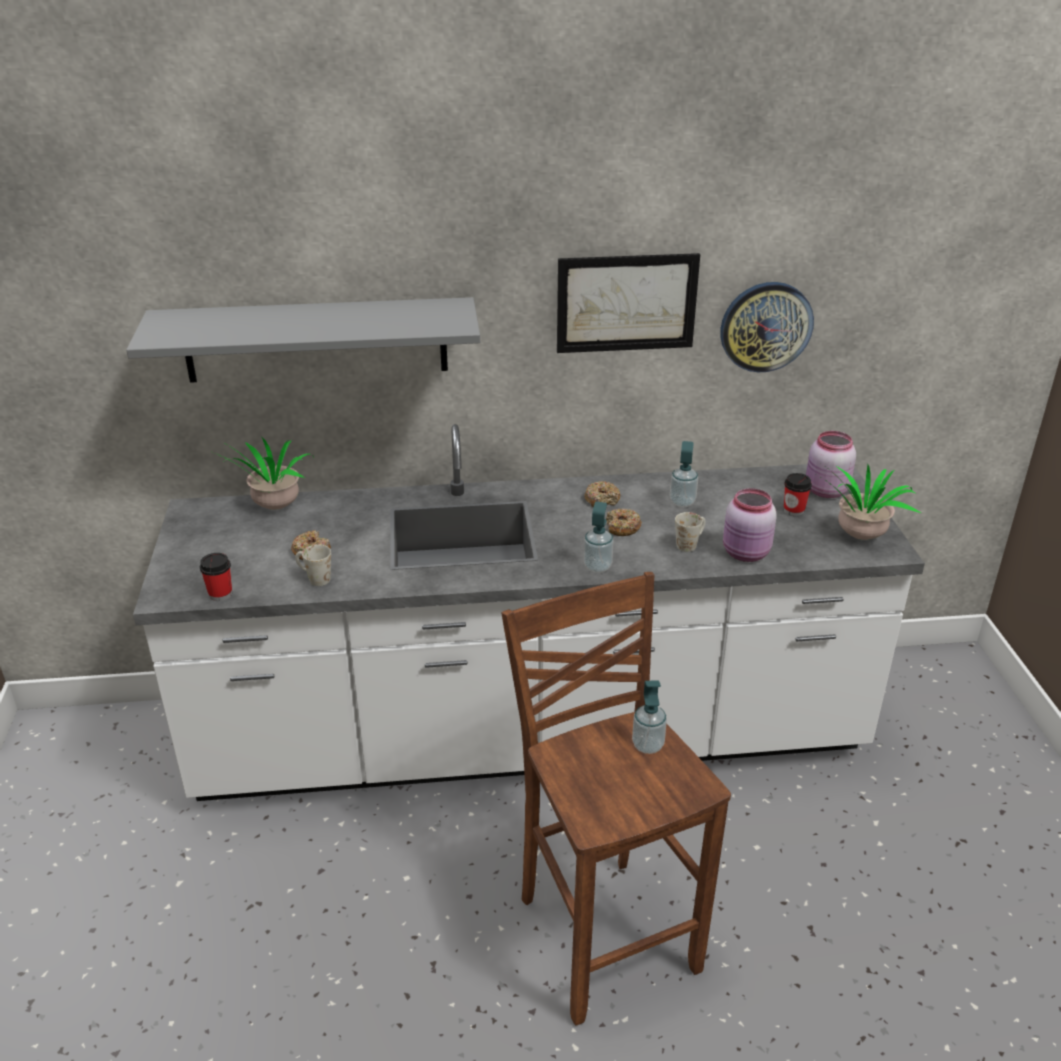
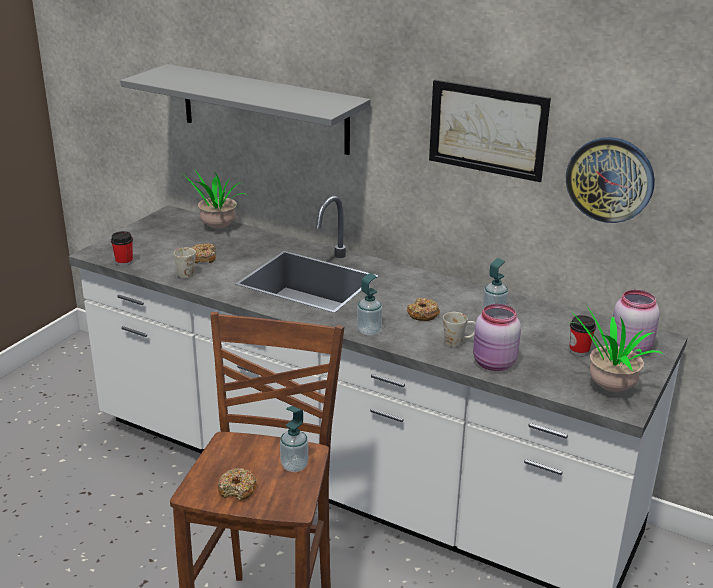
camera: 35 degrees right, 5 degrees down
(602, 500) = (434, 293): donut -> donut (237, 489)

